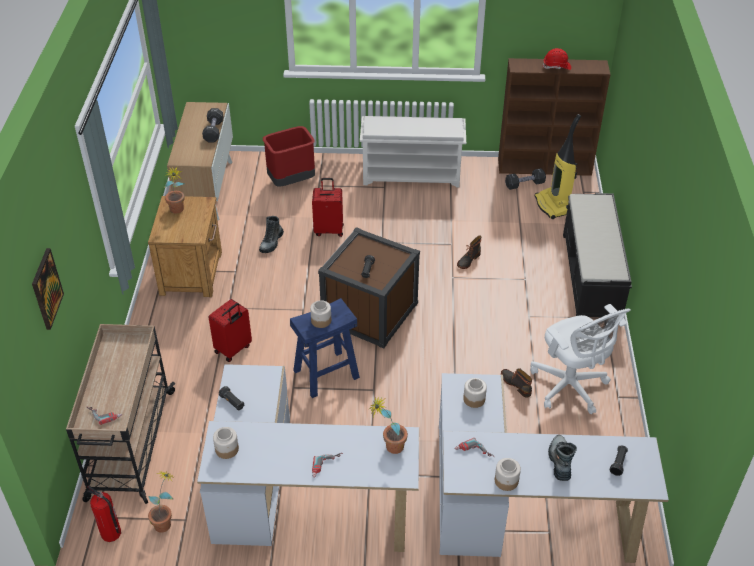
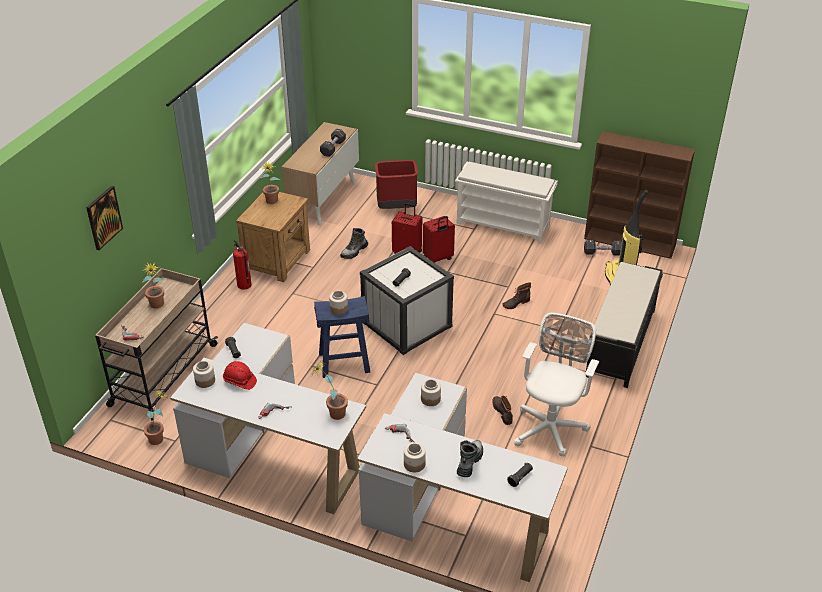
camera: 20 degrees right, 5 degrees down
(111, 533) = (115, 434): fire extinguisher -> fire extinguisher (244, 285)
(117, 372) = (157, 306): none -> potted plant
(233, 349) = (279, 325): red suitcase -> red suitcase (438, 258)
(369, 312) = (406, 324): brown storage box -> white storage box
(557, 66) = (643, 146): red hard hat -> red hard hat (240, 381)
(570, 387) = (551, 427): white office chair -> white office chair turned 150 degrees counterclockwise

